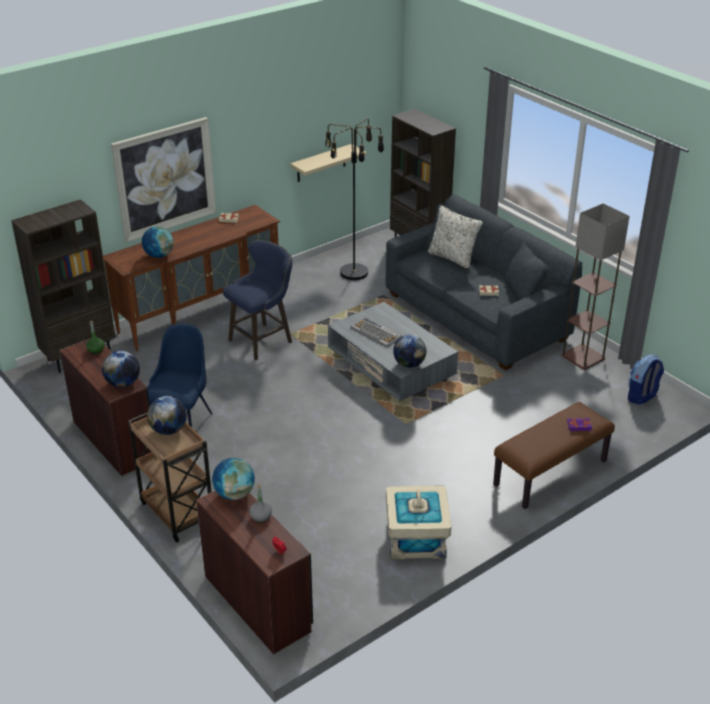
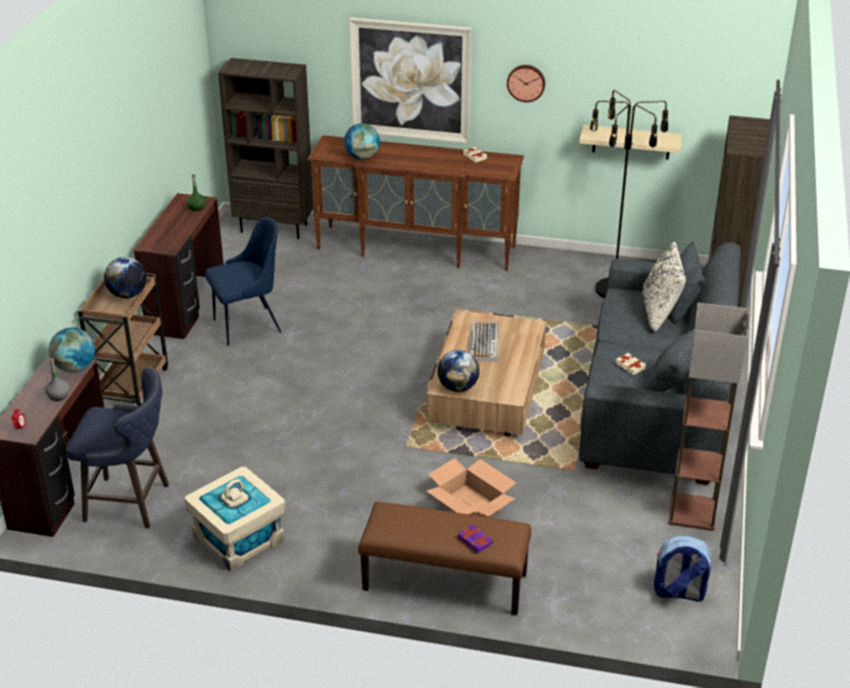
camera: 50 degrees right, 0 degrees up
(123, 383) = (166, 242): globe -> none
(248, 146) = (526, 82): none -> wall clock
(263, 340) = (424, 300): blue stool -> blue stool (131, 503)
(391, 366) = (487, 391): grey coffee table -> brown coffee table
(491, 428) = (470, 505): none -> cardboard box

